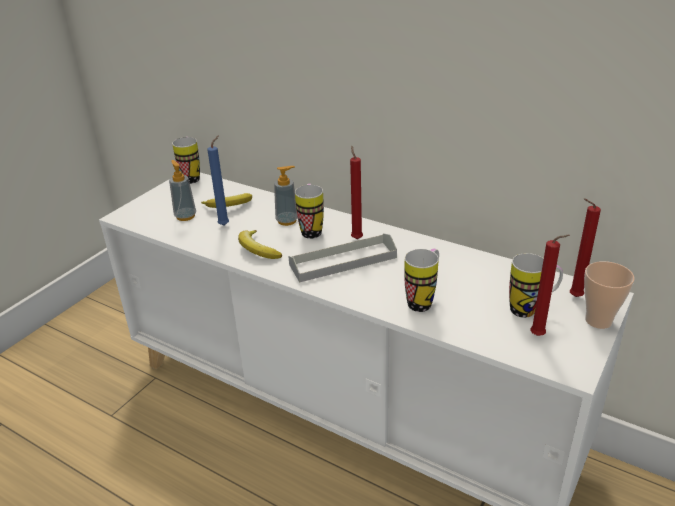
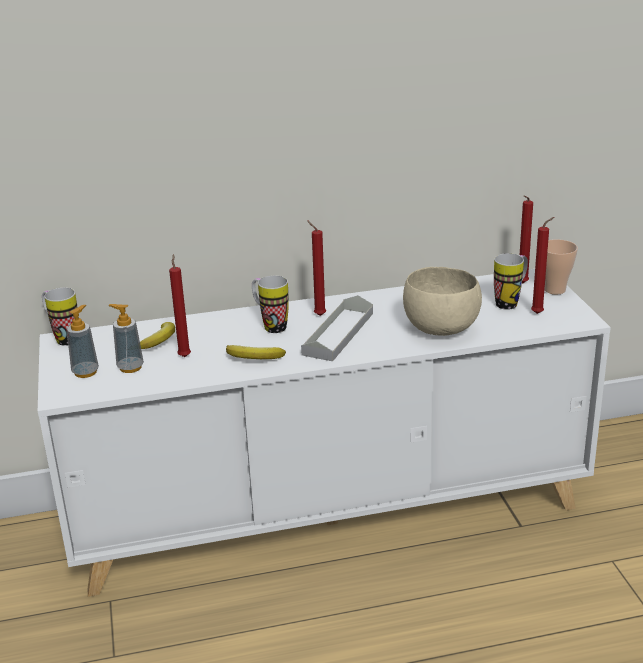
camera: 45 degrees left, 5 degrees down
(225, 224) = (184, 356): blue candle -> red candle
(287, 221) = (236, 329): soap dispenser -> soap dispenser (85, 372)
(423, 300) = (439, 329): mug -> beige bowl

